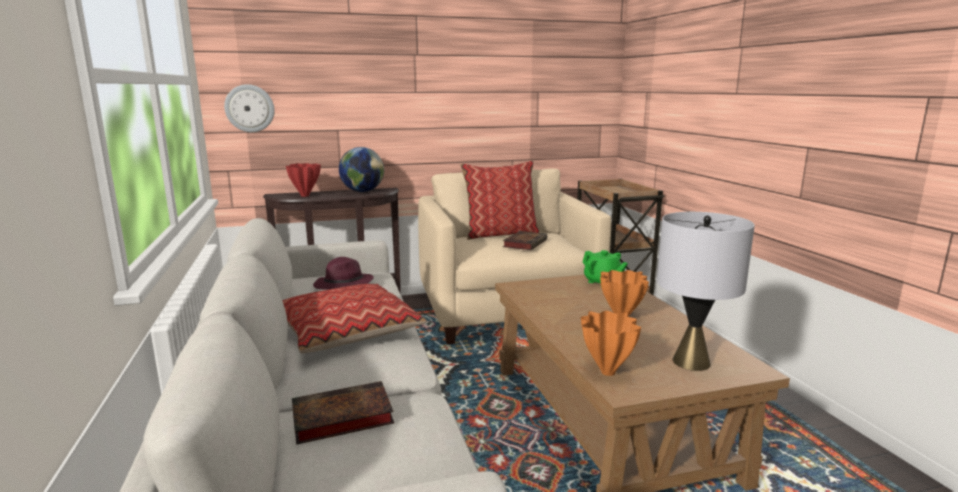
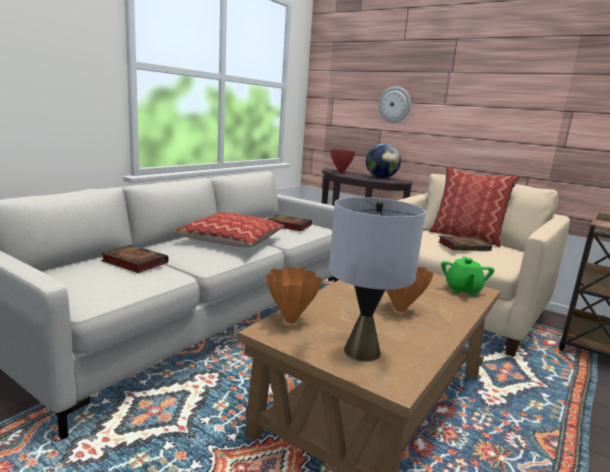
camera: 50 degrees right, 0 degrees up
(249, 108) = (329, 109): wall clock -> wall clock (394, 104)
(343, 286) = (287, 225): purple hat -> book

